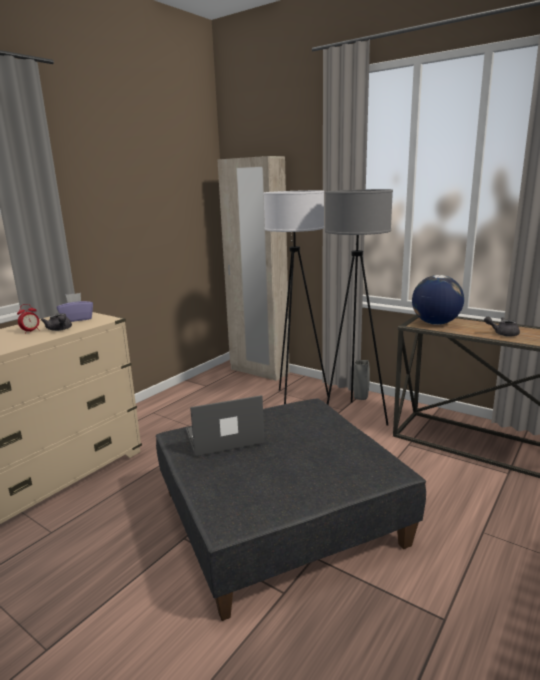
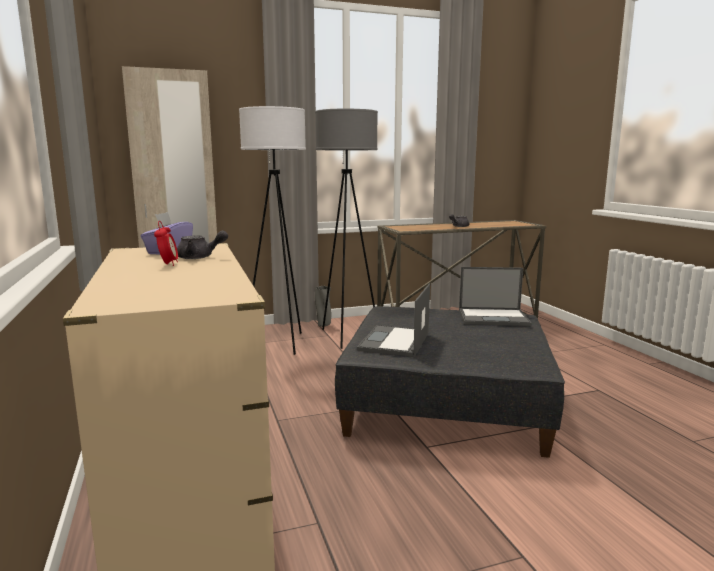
camera: 55 degrees left, 5 degrees down
(360, 458) = (494, 317): none -> laptop
(435, 323) = (409, 228): globe -> none

